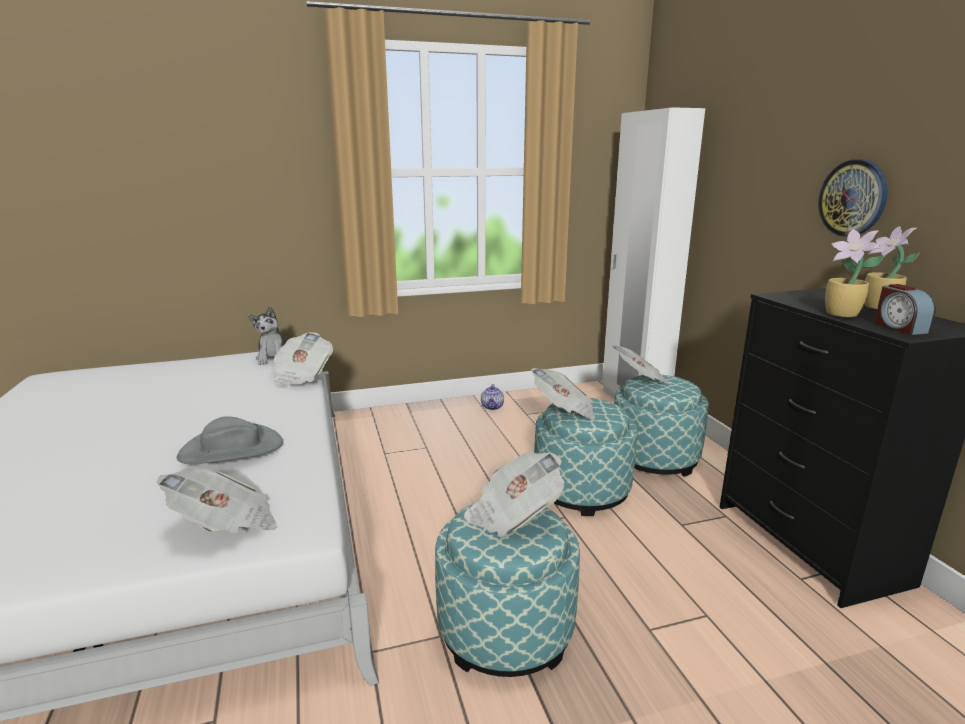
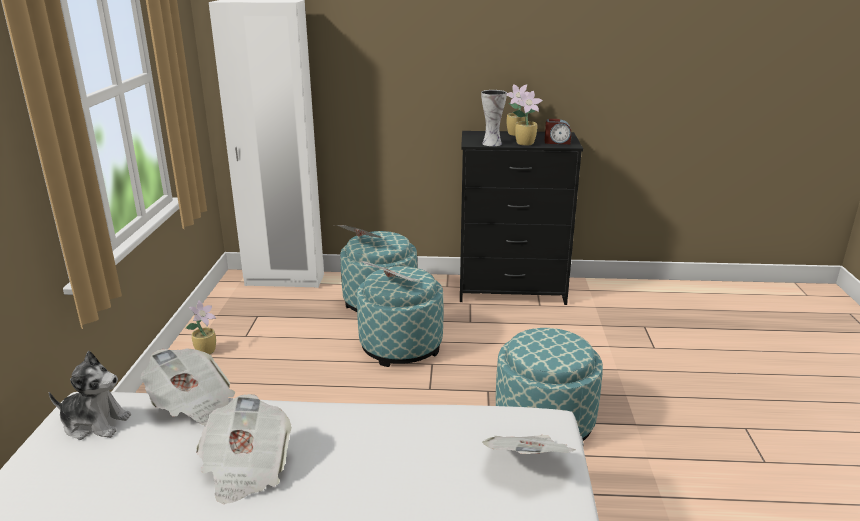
camera: 70 degrees left, 5 degrees up
(231, 449) = (375, 463): grey hat -> none
(492, 407) = (207, 351): teapot -> potted plant
(513, 514) = (539, 341): newspaper -> newspaper (246, 468)
(798, 302) = (491, 143): none -> vase
(853, 198) = (468, 69): wall clock -> none

